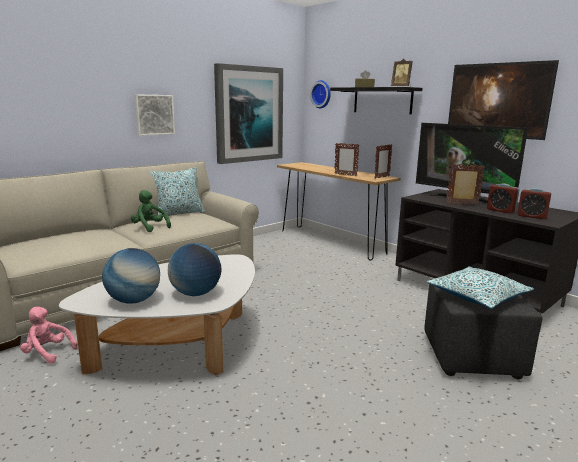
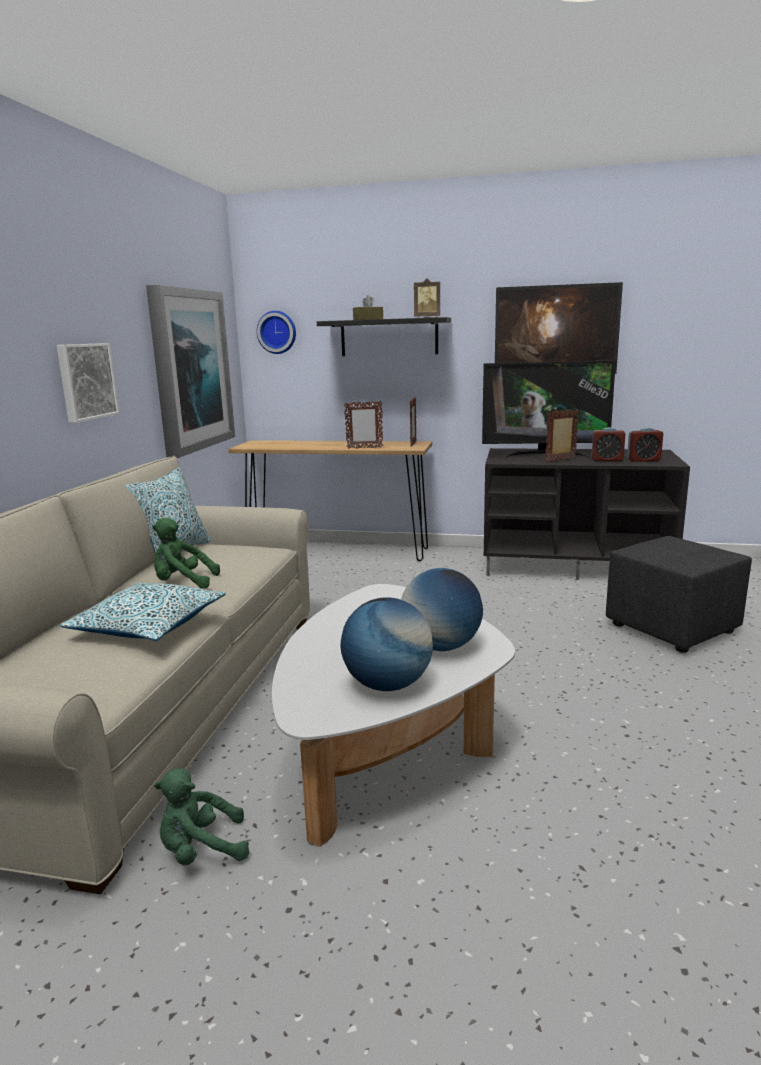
camera: 35 degrees left, 0 degrees up
(47, 353) = (201, 850): pink plush toy -> green plush toy
(477, 296) = (683, 555): pillow -> pillow (148, 626)

